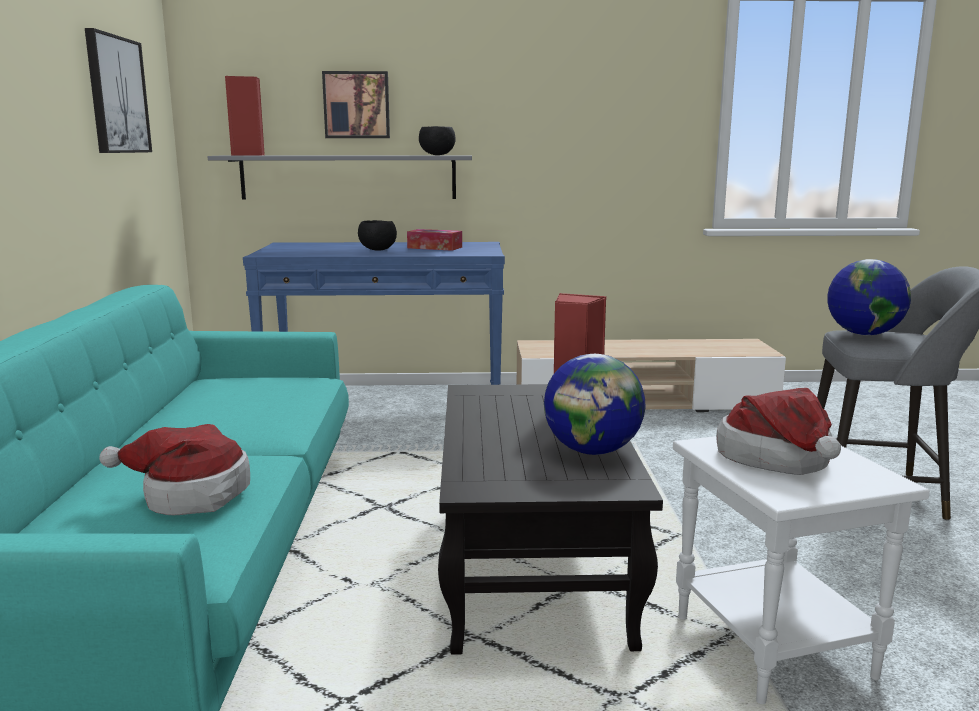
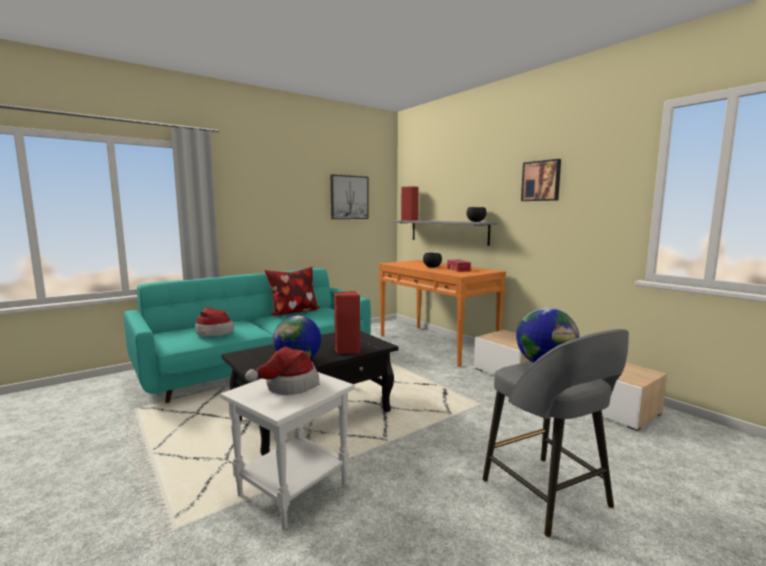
camera: 55 degrees right, 5 degrees down
(189, 405) = (293, 312): none -> pillow
(357, 105) = (452, 197): picture -> picture (541, 181)
(387, 402) = (436, 344): blue console table -> orange console table

